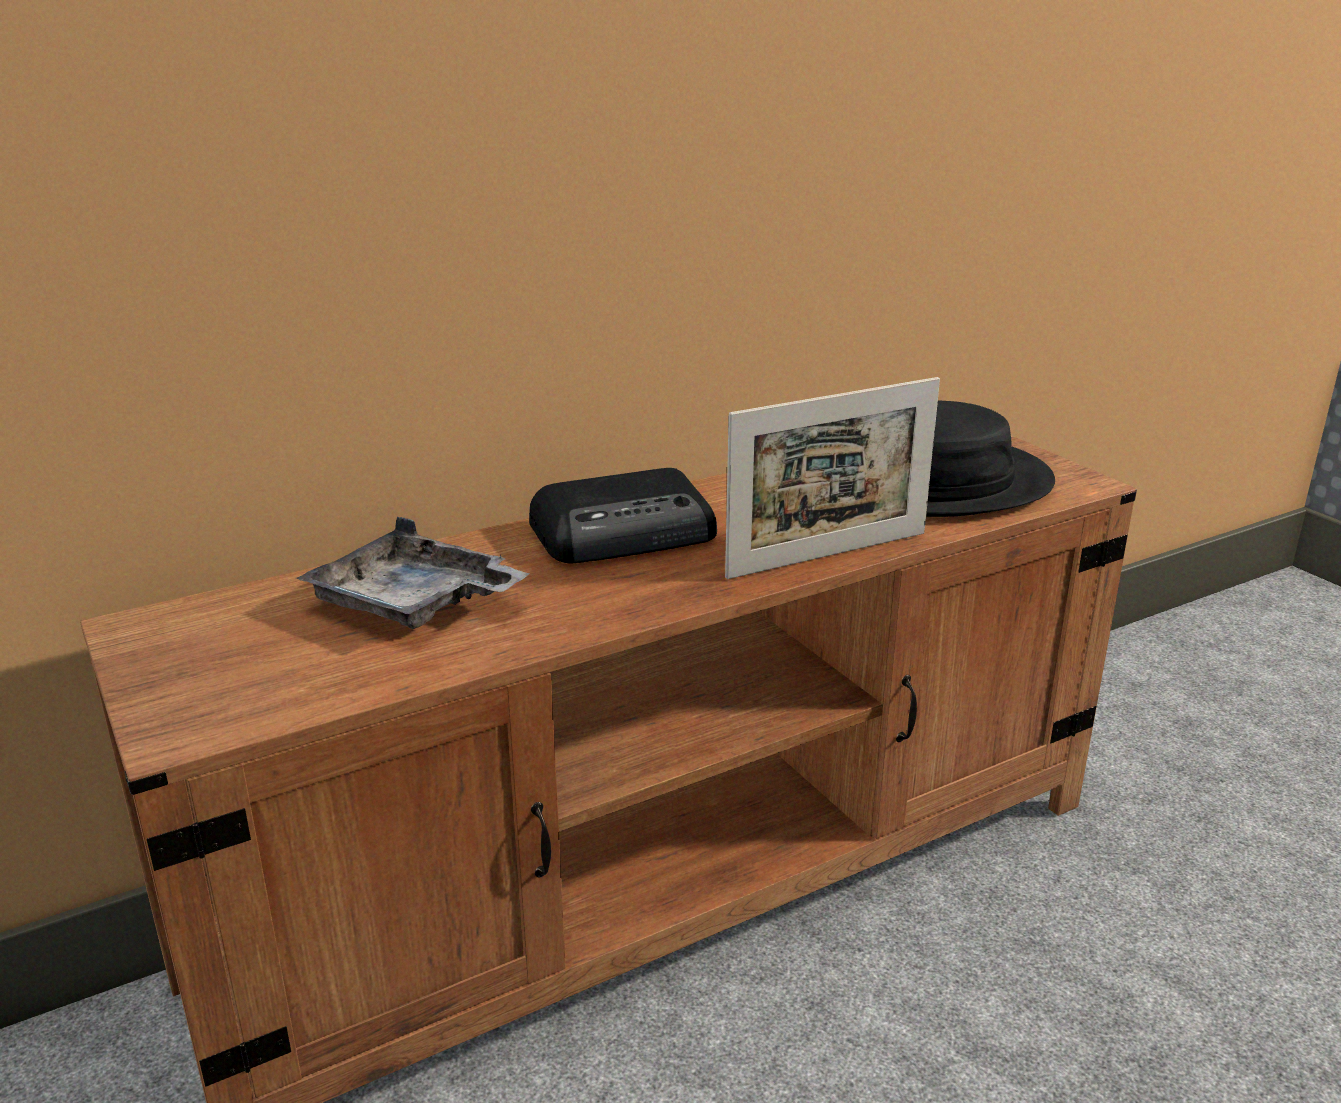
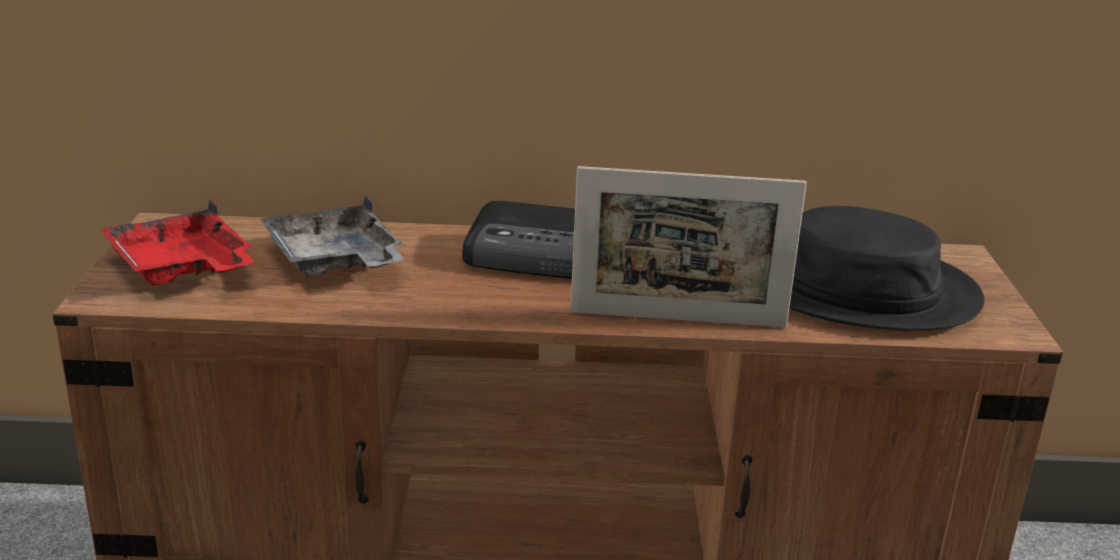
camera: 30 degrees right, 0 degrees up
(236, 668) = (182, 268): none -> red tray

